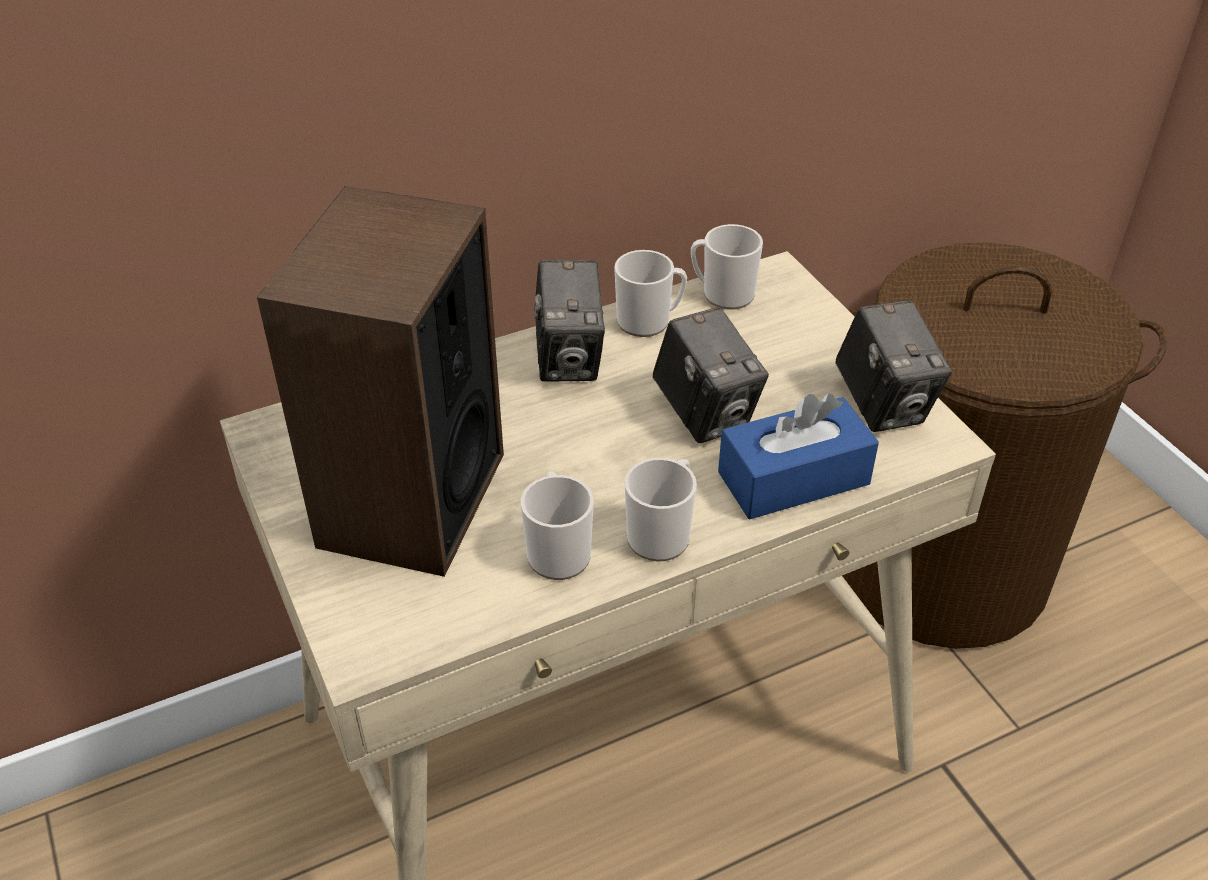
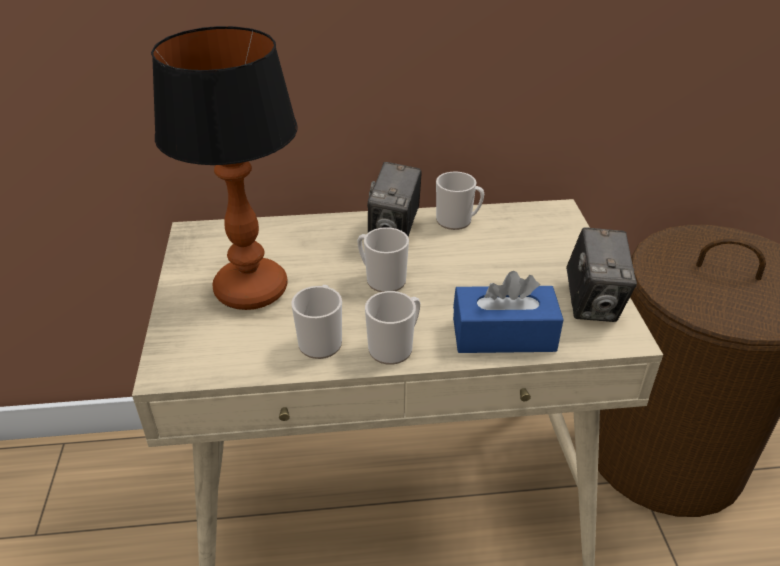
camera: 20 degrees right, 5 degrees down
(411, 500) = (250, 289): speaker -> table lamp
(705, 414) = (464, 282): camera -> none
(722, 294) = (515, 215): mug -> mug (382, 279)

